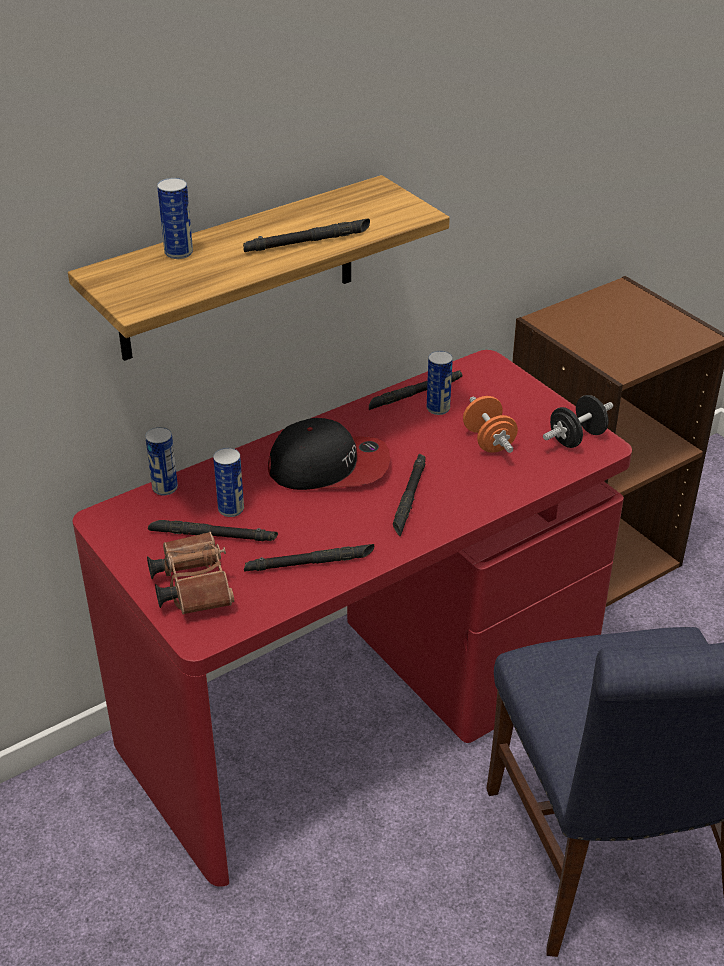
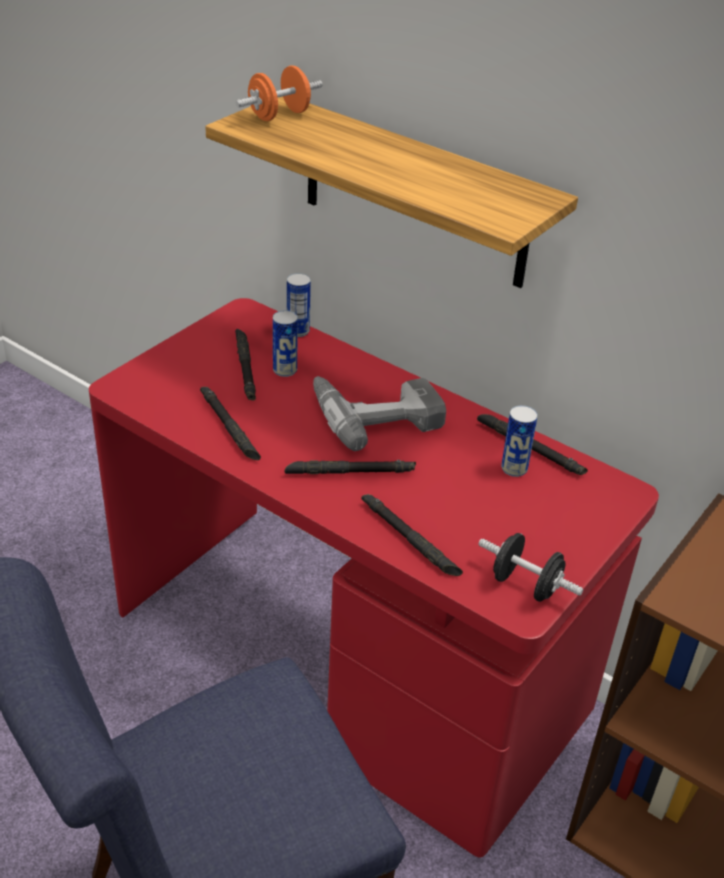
camera: 70 degrees right, 0 degrees up
(178, 253) = (337, 126): can -> none
(192, 586) = (177, 371): brown binoculars -> none
(308, 241) = (399, 177): black flashlight -> black flashlight (409, 539)
(329, 466) = (374, 413): cap -> power drill
(488, 441) = (478, 514): orange dumbbell -> orange dumbbell (279, 115)

